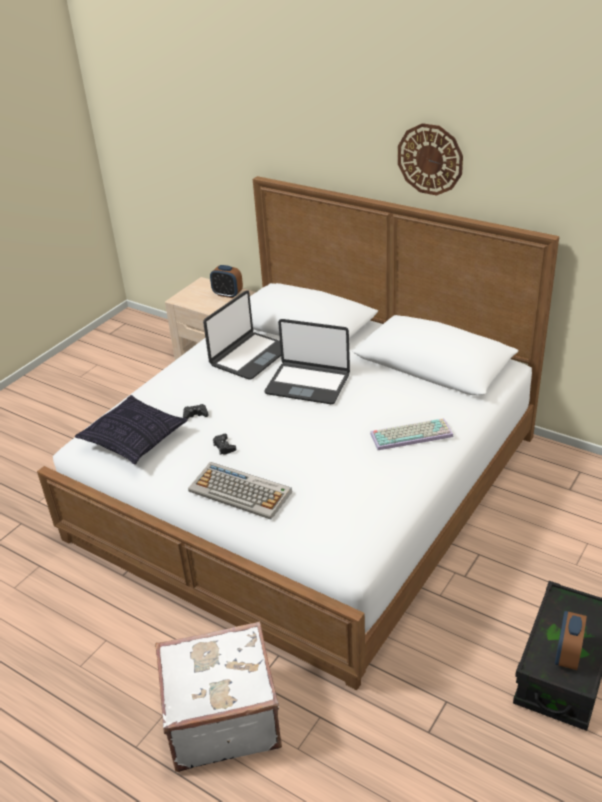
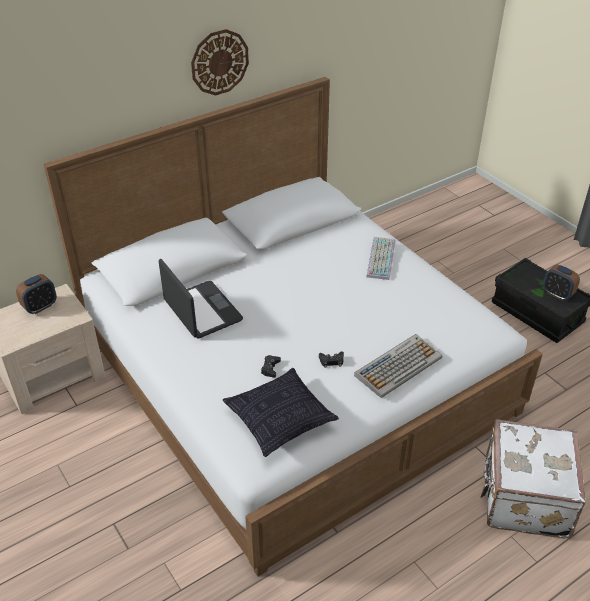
camera: 70 degrees left, 5 degrees up
(308, 383) = (274, 289): laptop -> none

